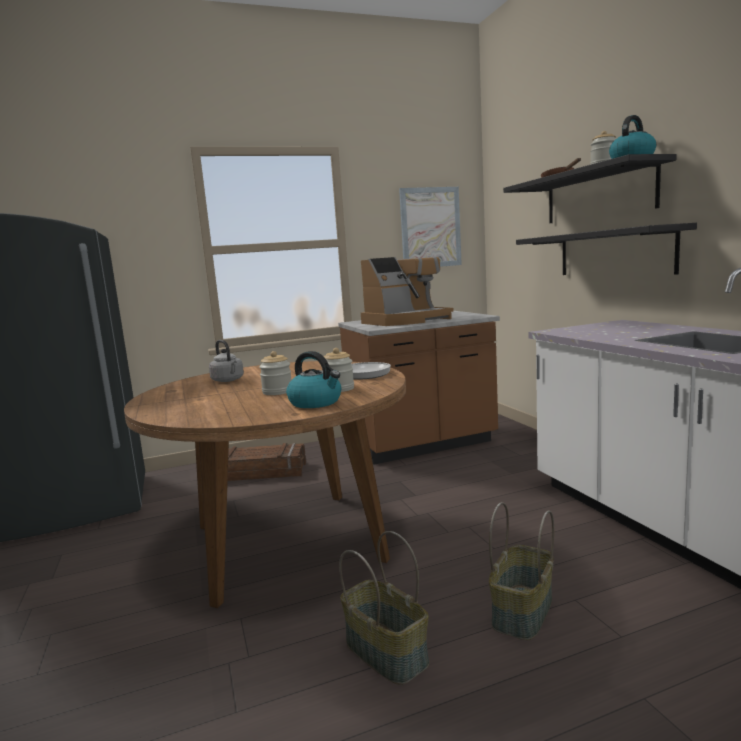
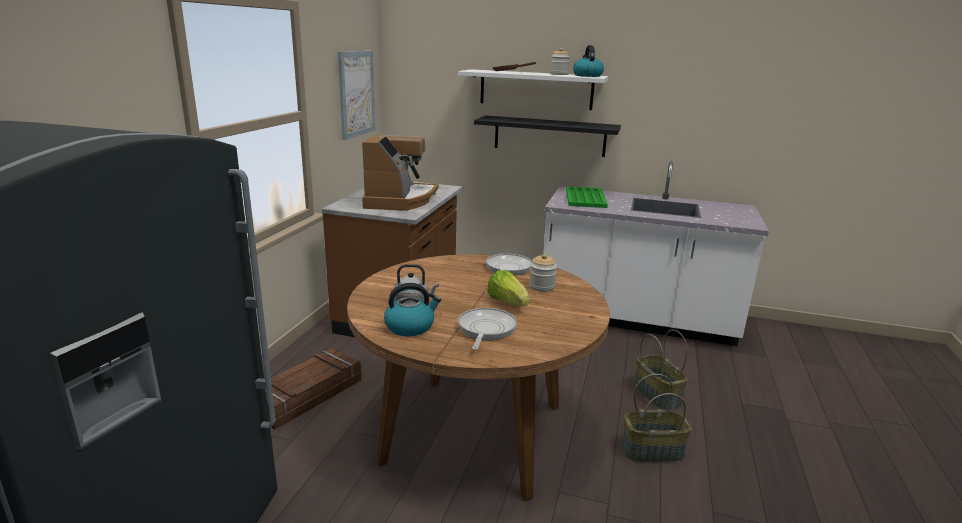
camera: 55 degrees left, 10 degrees up
(206, 401) = (485, 330): none -> frying pan
(277, 392) = (508, 303): jar -> lettuce
(316, 402) = (571, 303): kettle -> kettle (410, 326)
(598, 194) = (536, 89): black shelf -> white shelf
(612, 328) = (585, 198): none -> green tray

